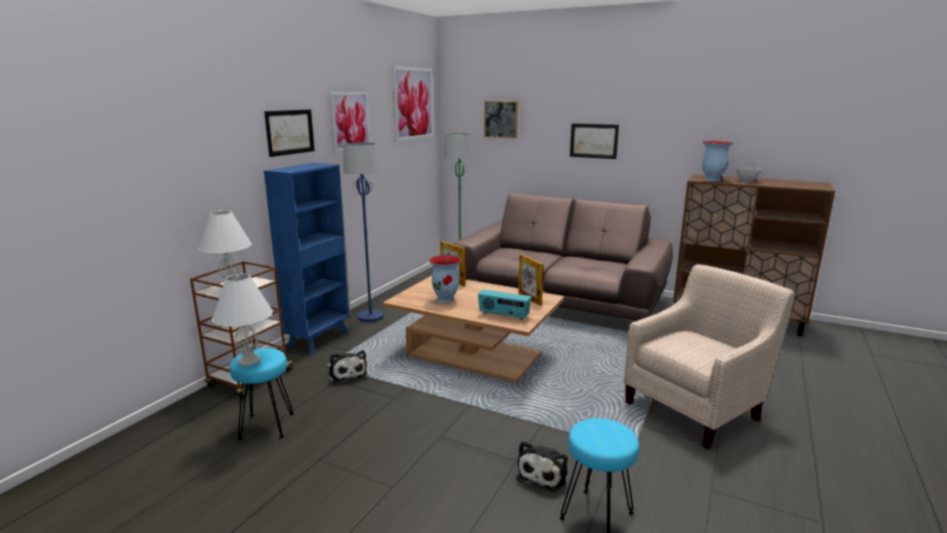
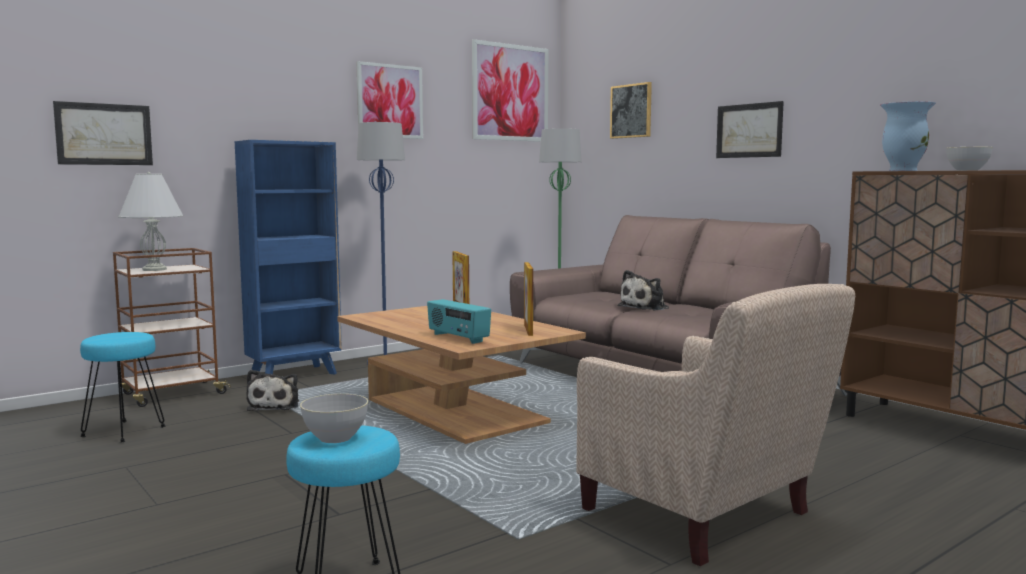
camera: 25 degrees right, 10 degrees down
(249, 361) = (104, 337): white table lamp -> none
(290, 132) = (287, 103): picture -> picture (104, 134)
(446, 300) = (416, 320): vase -> none
(544, 474) = (351, 534): plush toy -> plush toy (646, 307)
(601, 436) = (335, 438): none -> grey bowl
(696, 408) = (705, 518): beige armchair -> beige armchair turned 60 degrees clockwise

